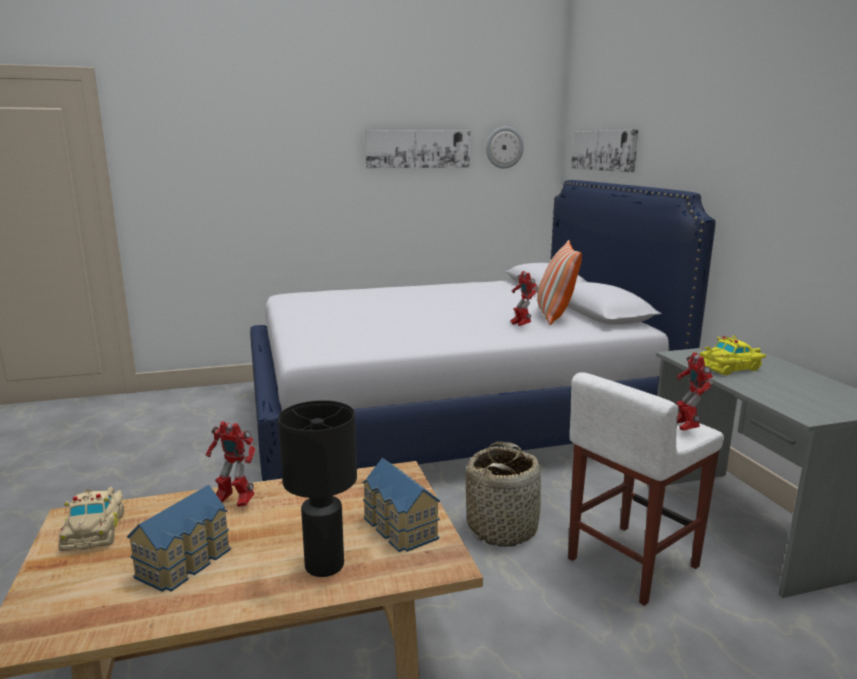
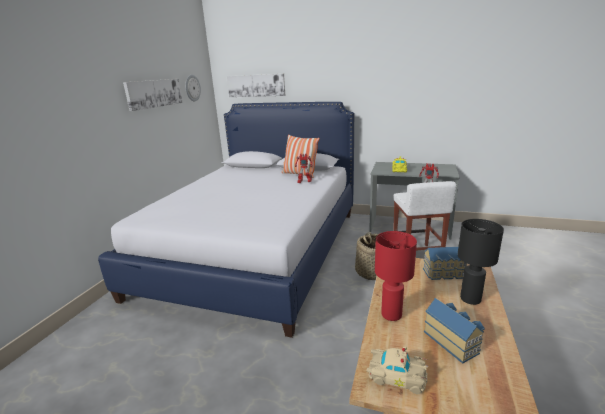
camera: 55 degrees left, 5 degrees up
(233, 502) = (391, 314): toy robot -> red table lamp

